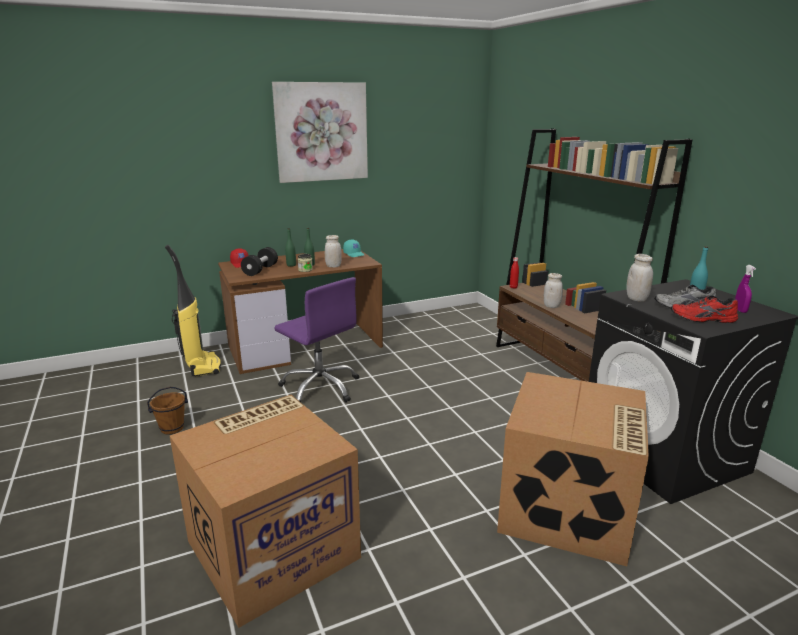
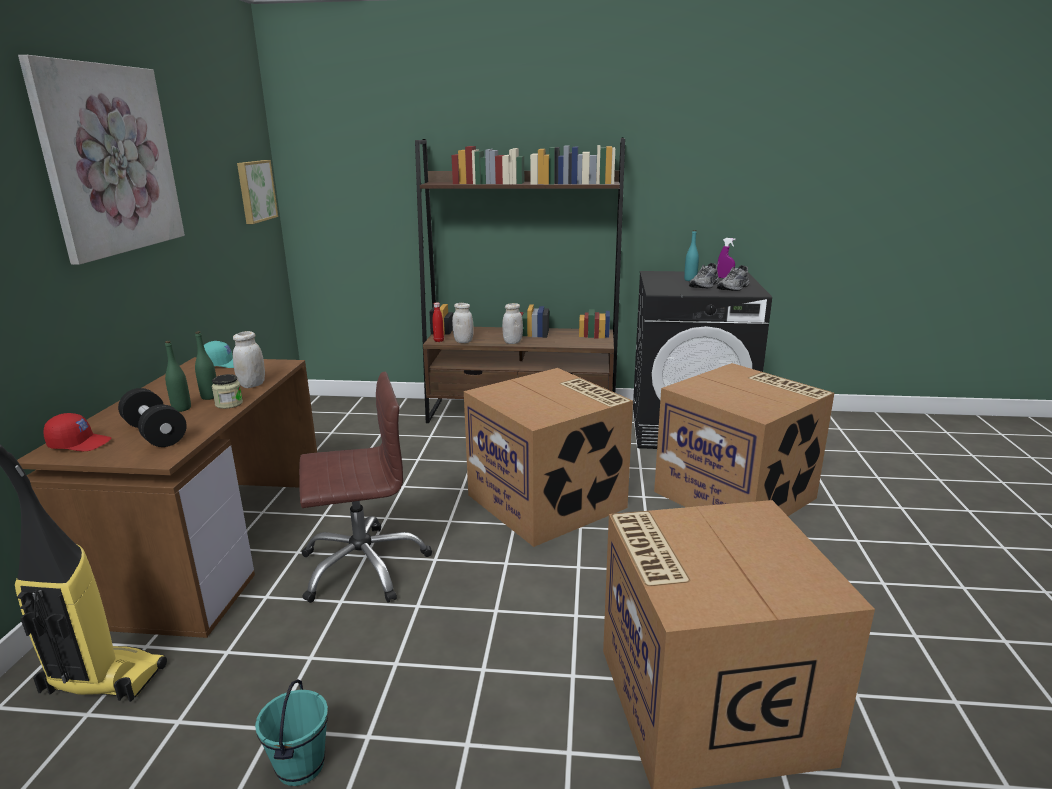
camera: 60 degrees left, 0 degrees up
(172, 428) = (301, 766): brown bucket -> turquoise bucket
(320, 387) = (363, 566): purple office chair -> brown office chair
(449, 421) = (549, 501): none -> cardboard box
(456, 157) = (255, 191): none -> picture
(636, 299) = (672, 290): white jar -> white jar (463, 341)
(703, 319) = (734, 288): red shoe -> grey shoe

